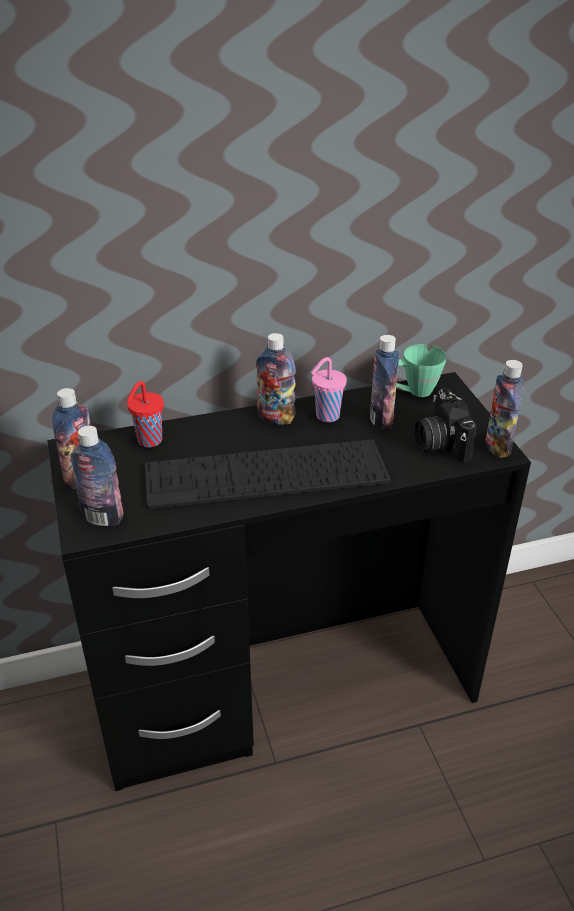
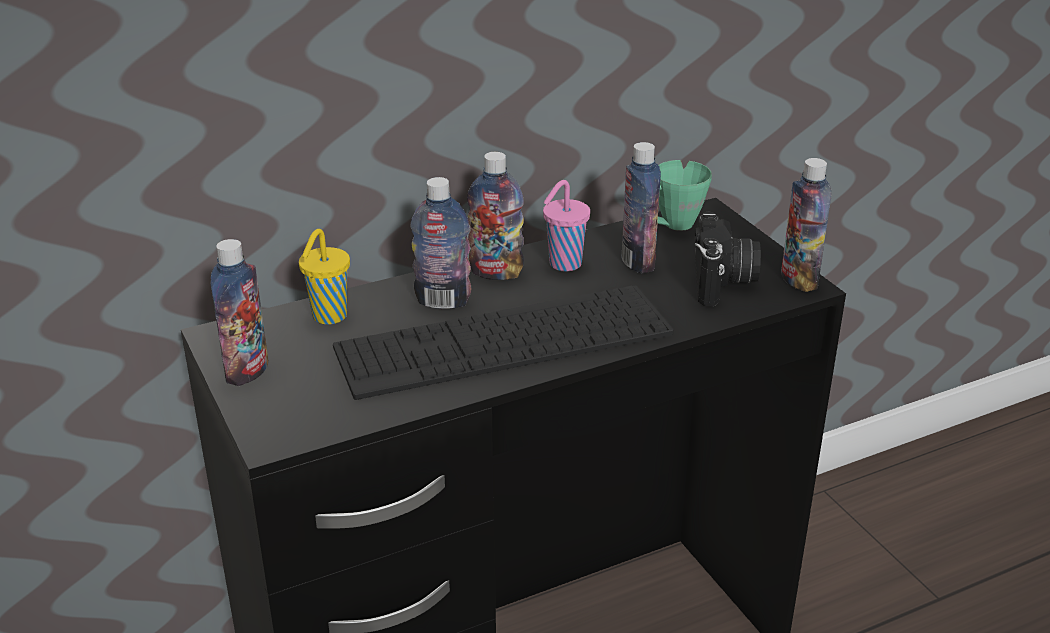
camera: 10 degrees left, 5 degrees down
(103, 517) = (294, 417): bottle -> bottle (443, 301)
(148, 441) = (328, 317): red cup -> yellow cup
(440, 442) = (723, 282): camera -> camera turned 150 degrees counterclockwise

